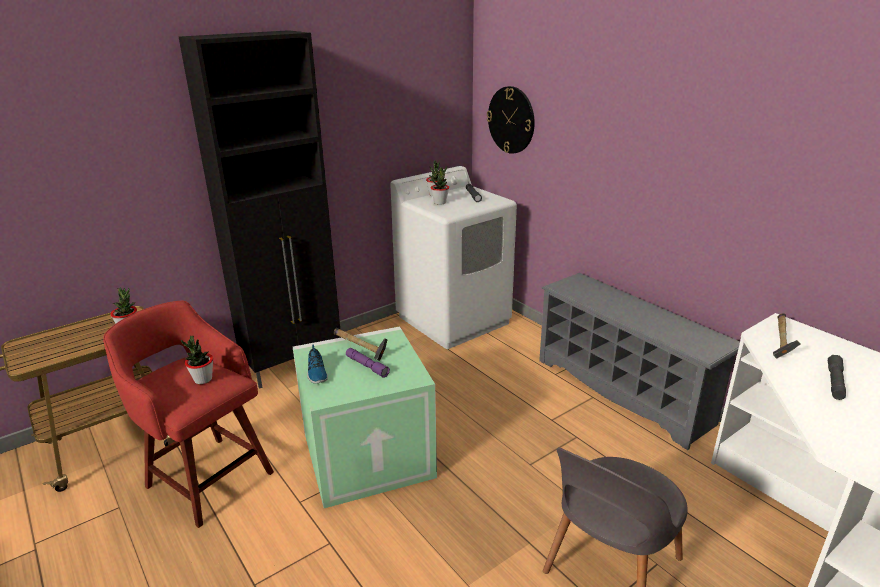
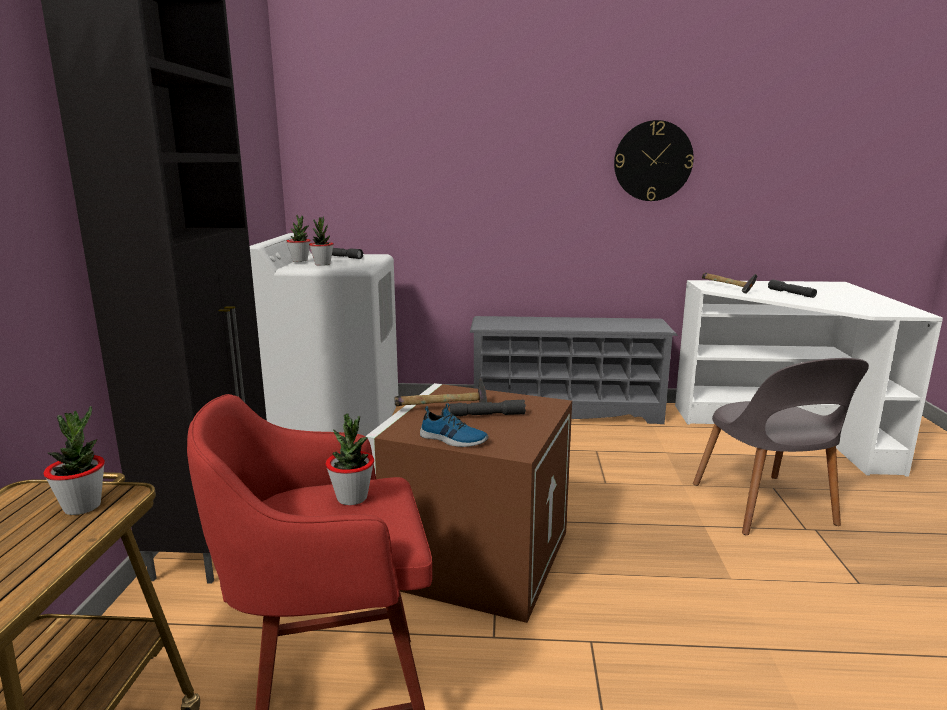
camera: 50 degrees left, 10 degrees down
(367, 366) = (487, 415): purple flashlight -> grey flashlight
(369, 453) = (474, 555): green storage box -> brown storage box
(511, 120) = (352, 168): wall clock -> wall clock (653, 161)

